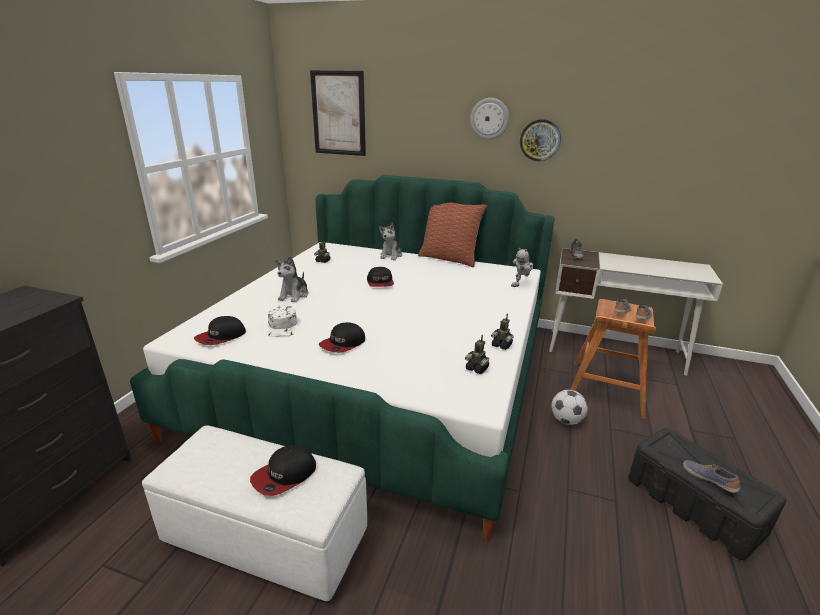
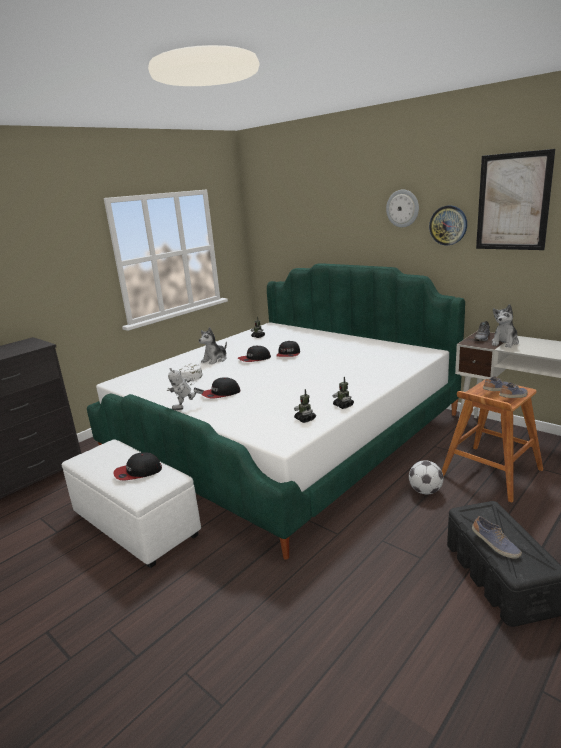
camera: 25 degrees right, 5 degrees down
(221, 337) = (145, 383): cap -> cap (254, 359)
(338, 113) = (285, 212): picture -> picture (513, 202)
(391, 255) = (318, 334): plush toy -> plush toy (505, 342)
(449, 258) = (368, 338): pillow -> none
(521, 285) = (413, 362): toy robot -> toy robot (187, 408)
(709, 480) = (494, 545): shoe -> shoe turned 150 degrees clockwise

